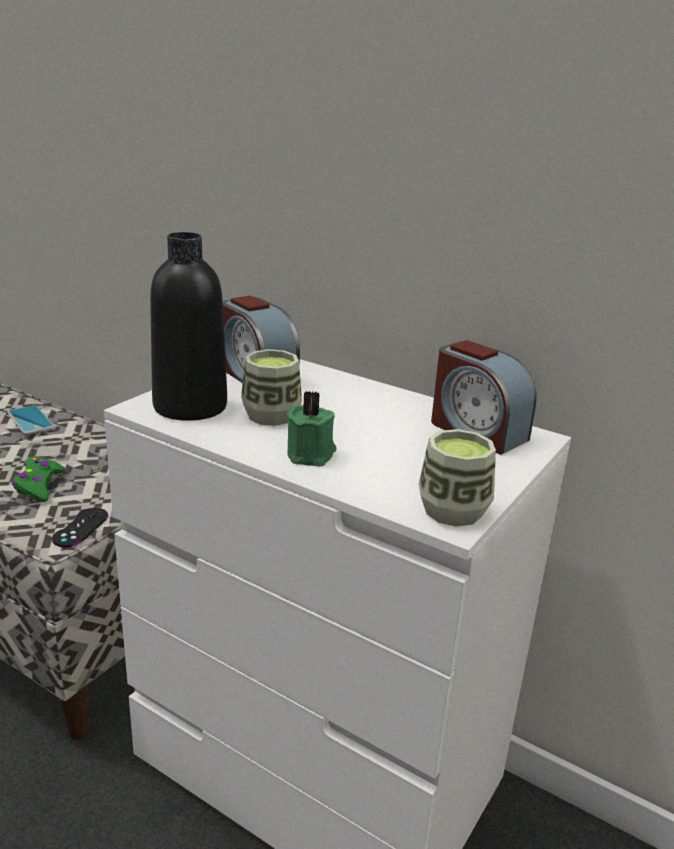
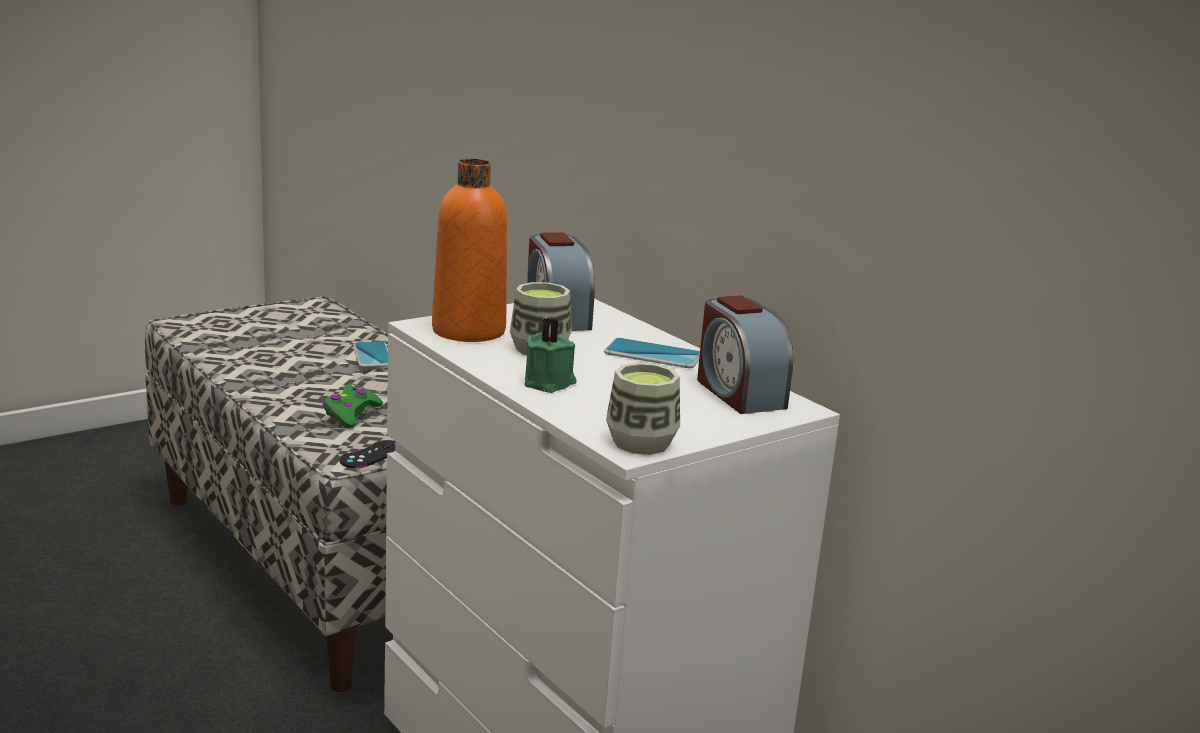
camera: 20 degrees right, 5 degrees down
(190, 406) = (468, 331): black bottle -> orange bottle
(372, 403) = (653, 355): none -> phone

